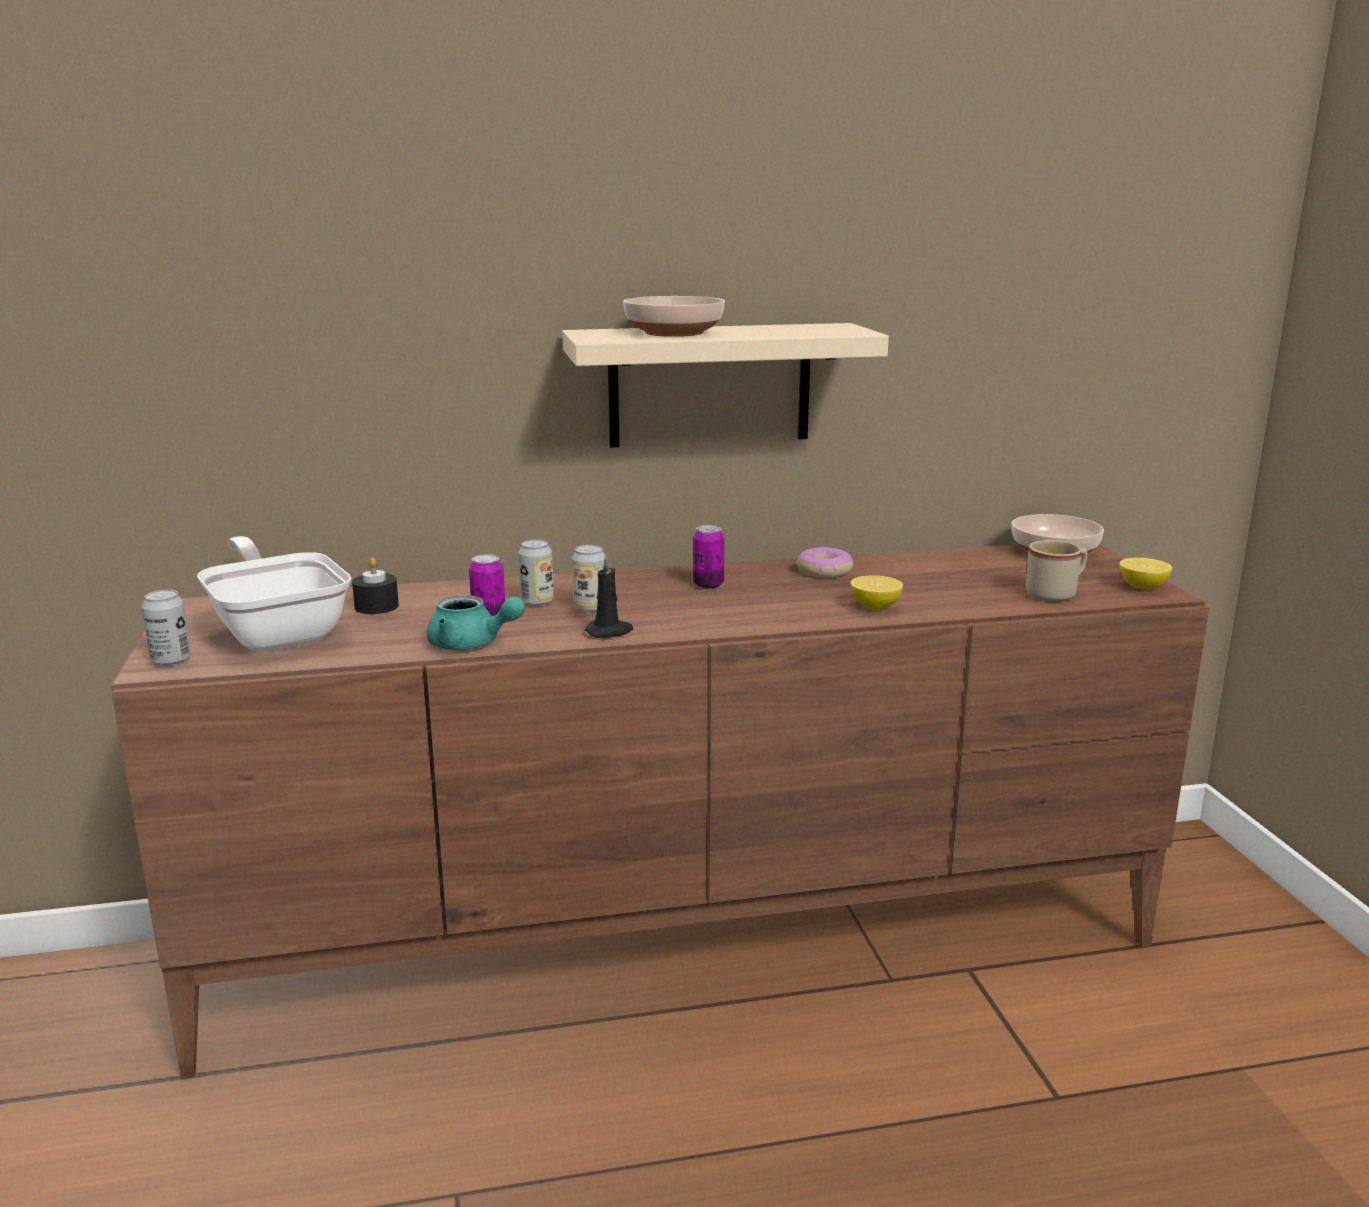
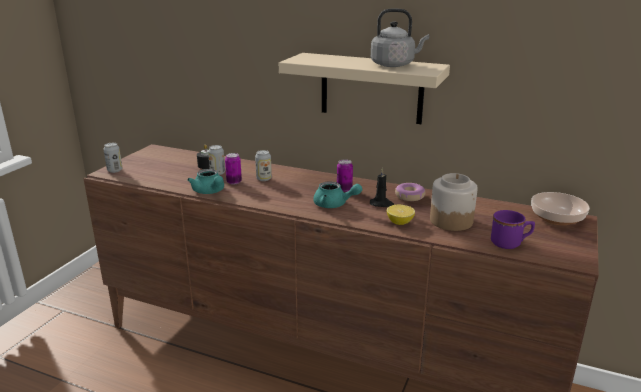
camera: 35 degrees right, 5 degrees up
(278, 632) = (160, 168): frying pan -> none
(590, 608) = (278, 187): can -> can (217, 173)
(609, 632) = (266, 201): black candle -> black candle (381, 204)
(673, 333) = (337, 61): bowl -> none
(734, 609) = (334, 205): none -> turquoise teapot
(780, 329) = (394, 65): none -> grey kettle
(938, 587) = (451, 221): none -> jar
(1056, 594) = (510, 243): beige mug -> purple mug
(1142, 587) = (572, 254): lemon -> none

